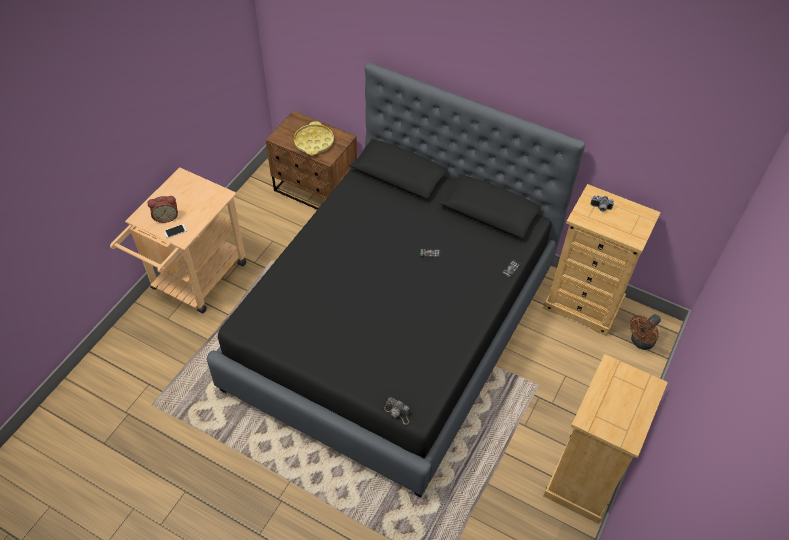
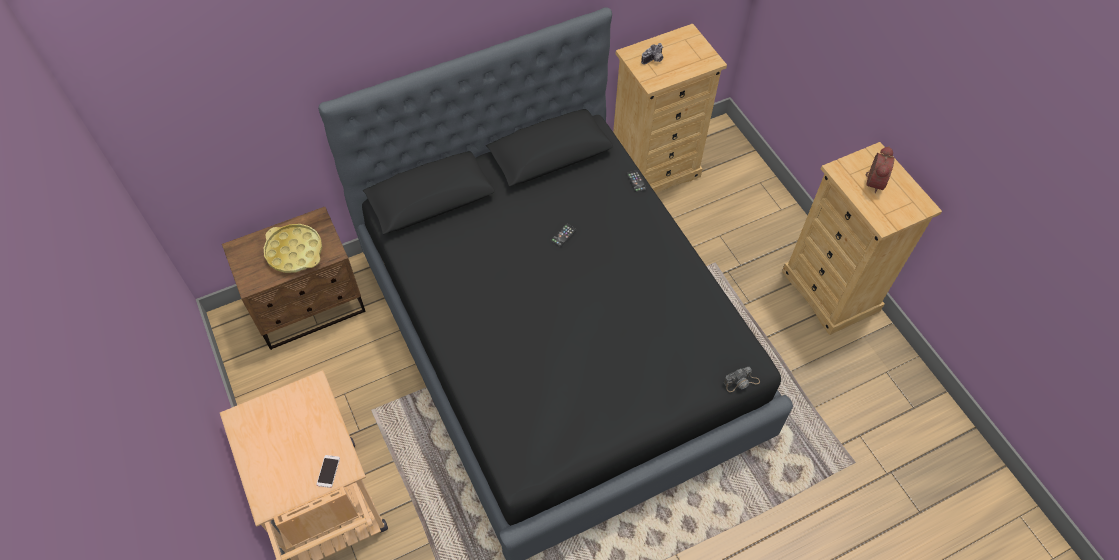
camera: 55 degrees left, 5 degrees up
(166, 216) = (293, 470): alarm clock -> alarm clock (872, 181)
(640, 342) = (725, 157): brown fan -> none

